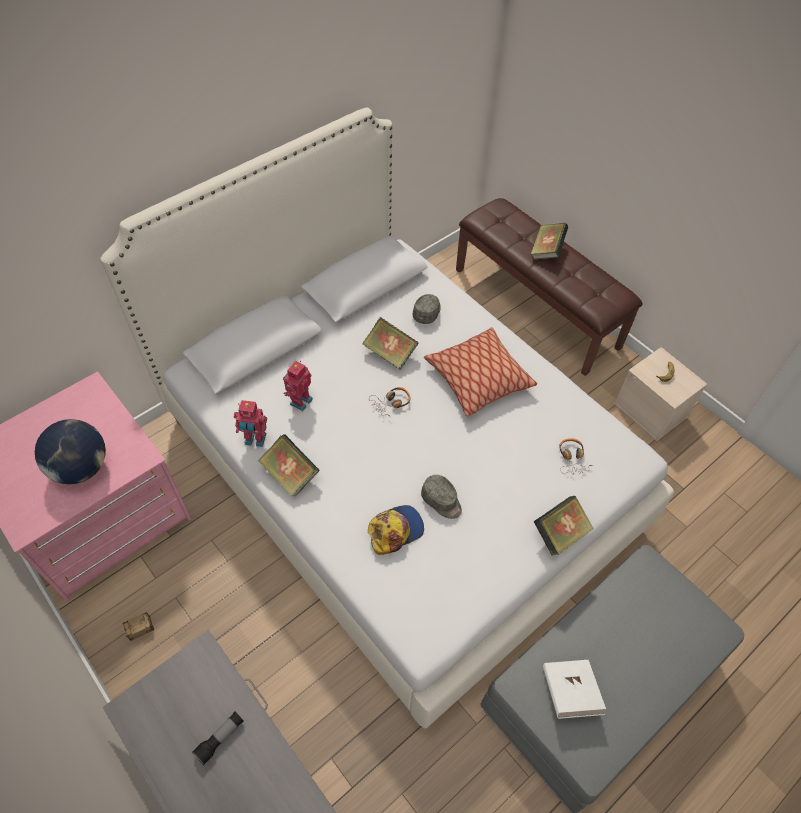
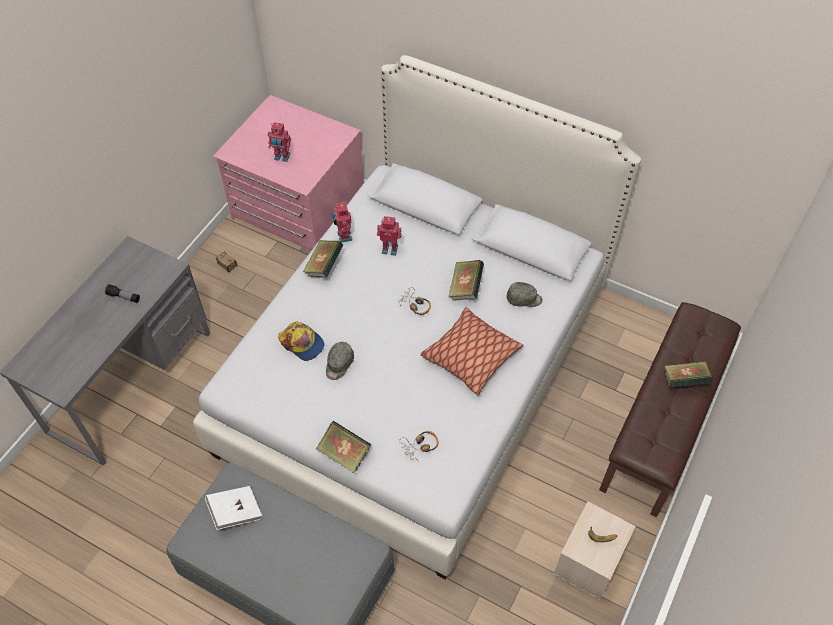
camera: 70 degrees right, 0 degrees up
(81, 467) = (282, 157): globe -> toy robot

